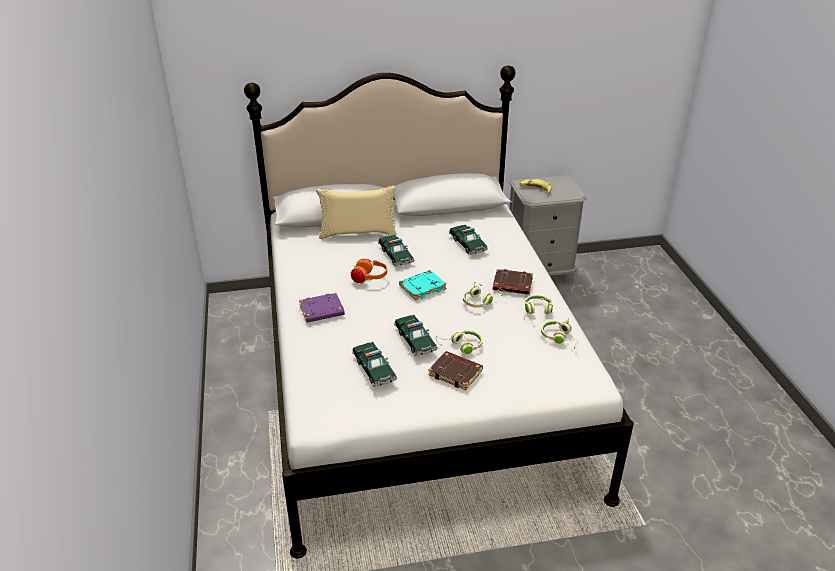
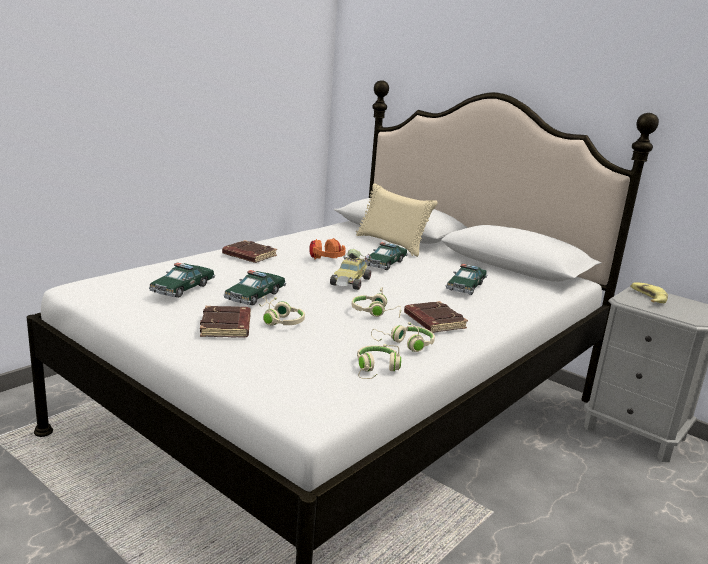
camera: 50 degrees right, 15 degrees down
(321, 311) = (248, 256): purple book -> brown book
(422, 287) = (351, 282): turquoise book -> toy car

